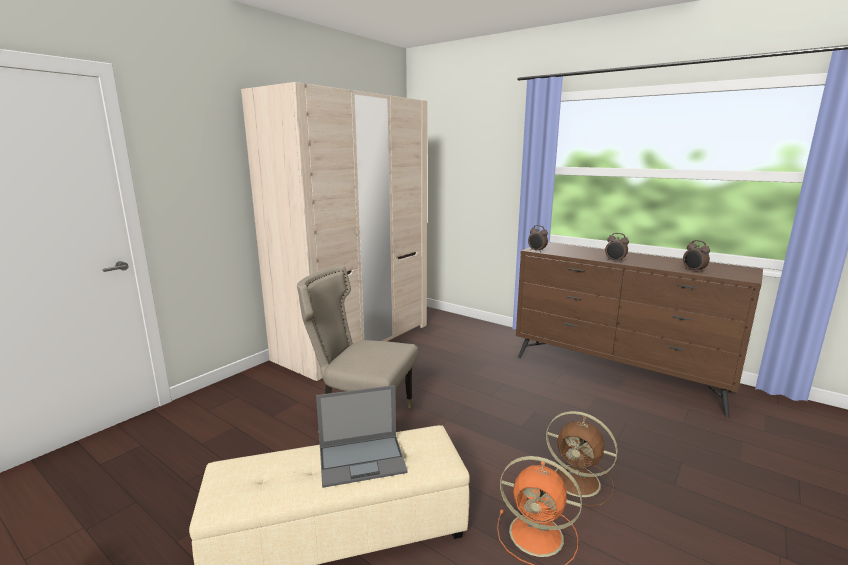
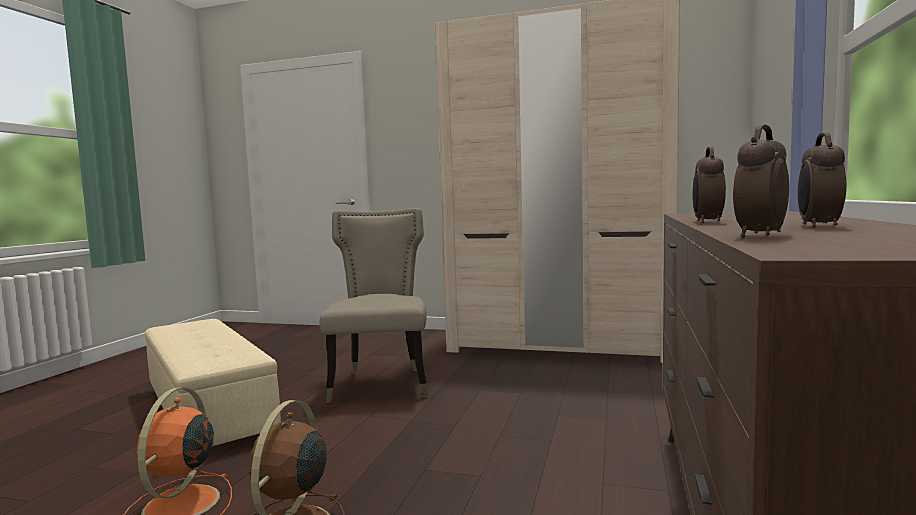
camera: 70 degrees right, 10 degrees down
(363, 459) = (205, 343): laptop -> none
(537, 251) = (678, 214): alarm clock -> alarm clock (817, 226)

